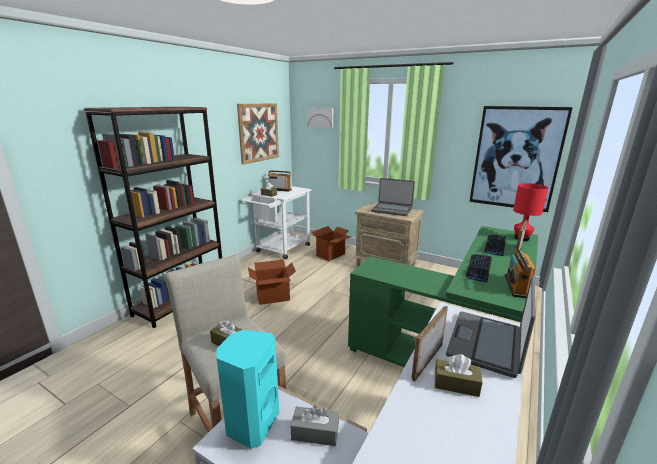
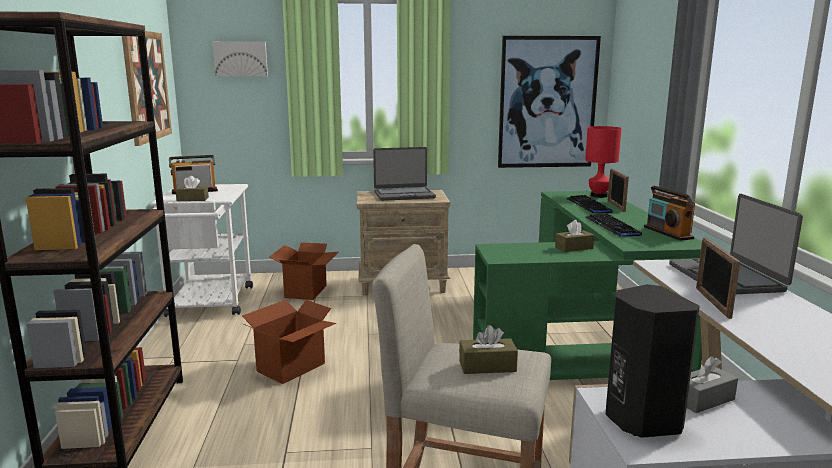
camera: 35 degrees left, 5 degrees down
(251, 423) = (639, 420): turquoise speaker -> black speaker
(456, 384) = (760, 309): brown tissue box -> brown tissue box (574, 248)

